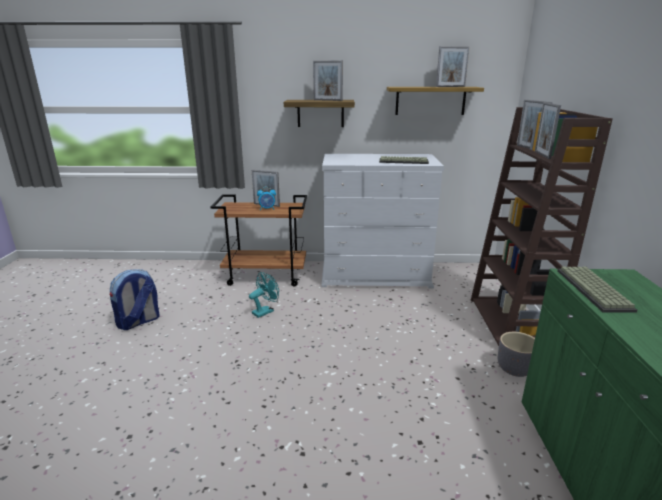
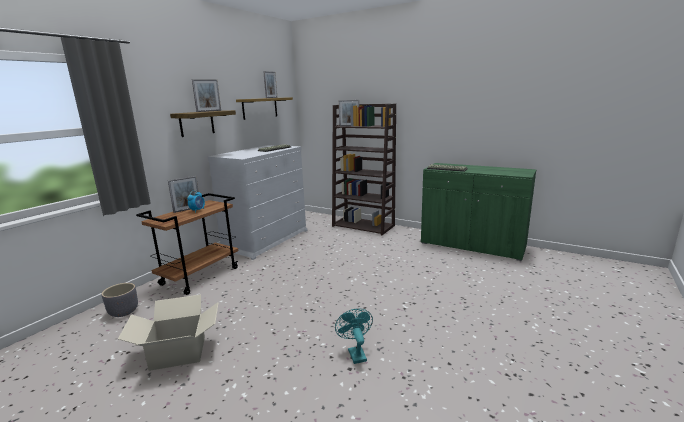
camera: 60 degrees left, 5 degrees down
(138, 322) = (178, 353): backpack -> cardboard box
(265, 311) = (254, 286): turquoise fan -> turquoise fan (355, 353)
(515, 369) = (397, 236): grey planter -> grey planter (124, 312)
(542, 155) = (366, 126): picture frame -> none

